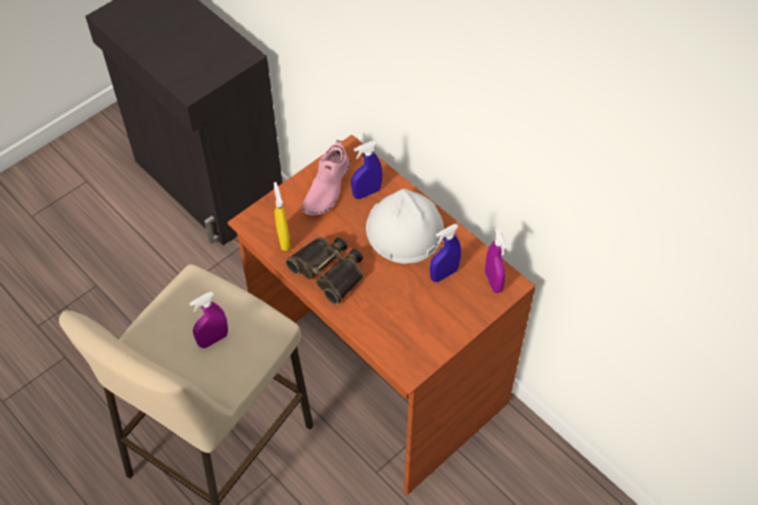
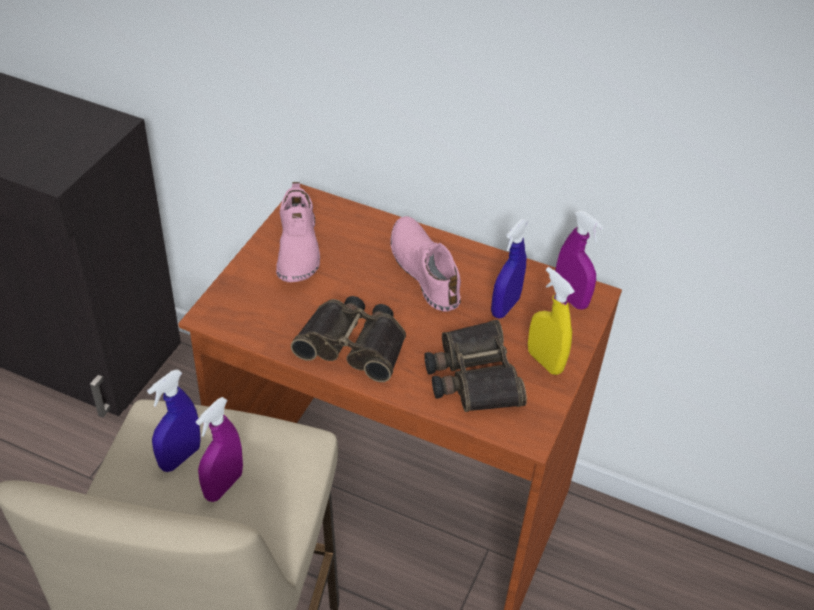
camera: 25 degrees left, 10 degrees down
(283, 240) = (270, 324): yellow spray bottle -> yellow spray bottle (544, 361)
(366, 193) = (353, 241): blue spray bottle -> blue spray bottle (180, 457)
(394, 318) = (471, 376): none -> binoculars
(404, 229) = (425, 269): white hard hat -> pink shoe

